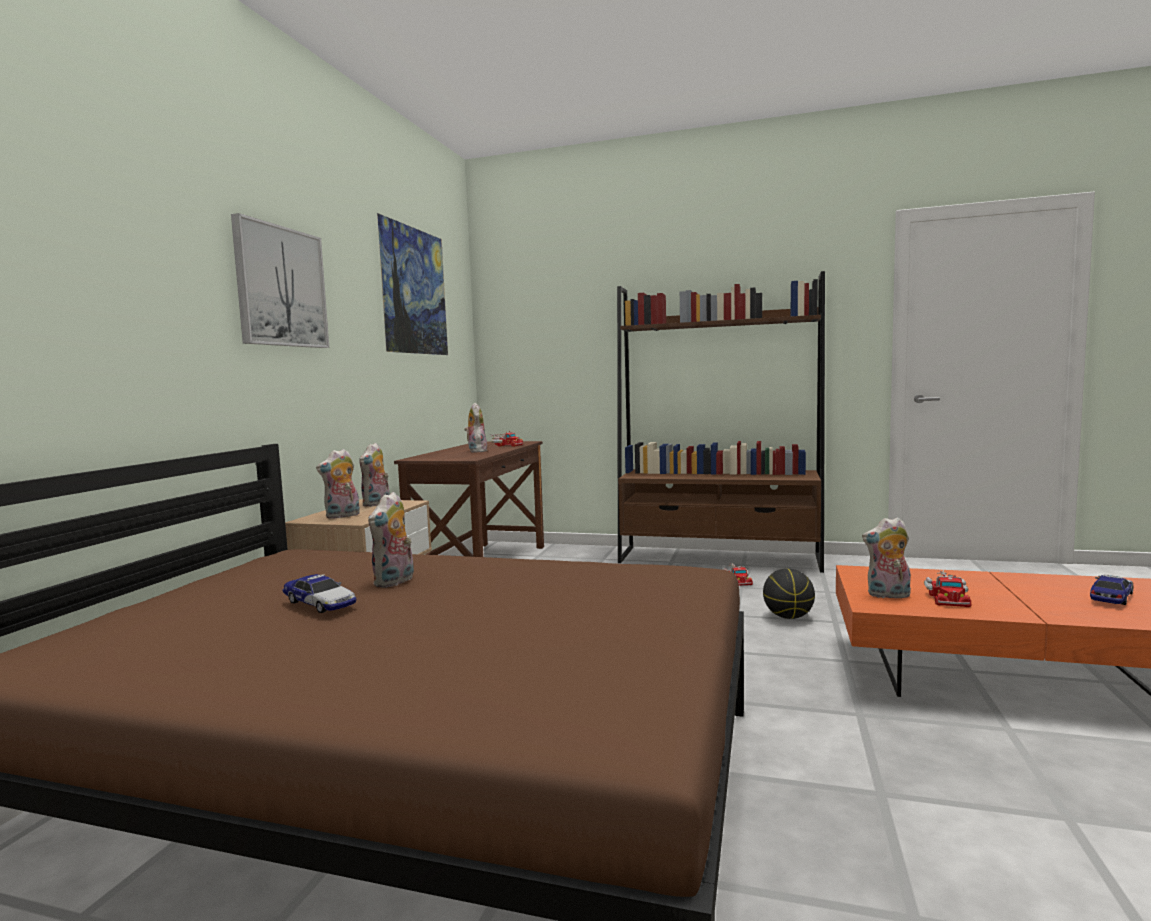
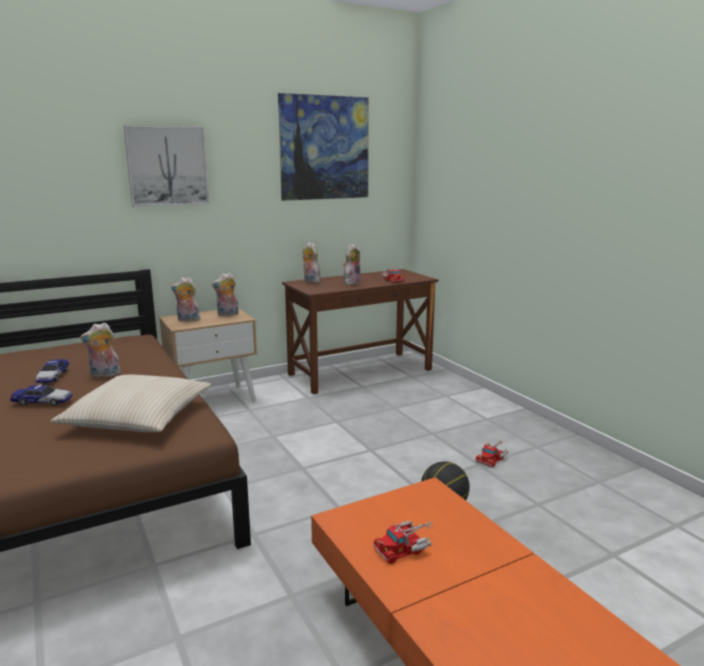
camera: 45 degrees right, 10 degrees up
(590, 588) = (138, 417): none -> beige pillow
(719, 559) = (531, 432): brown bookcase -> none
(888, 595) = (374, 519): plush toy -> plush toy (310, 281)
(1111, 597) = (543, 643): toy car -> toy car (42, 401)

